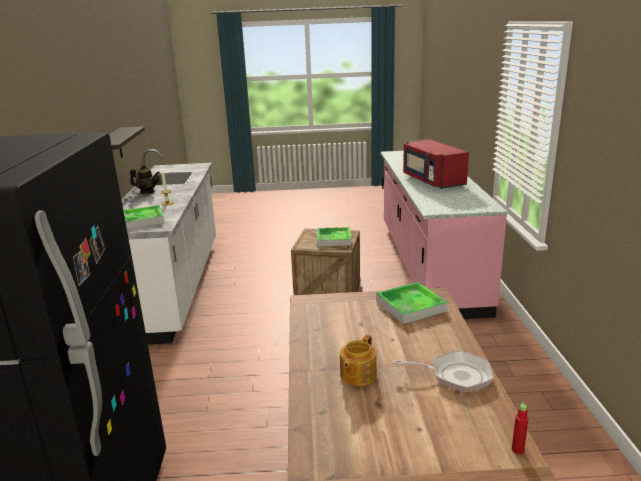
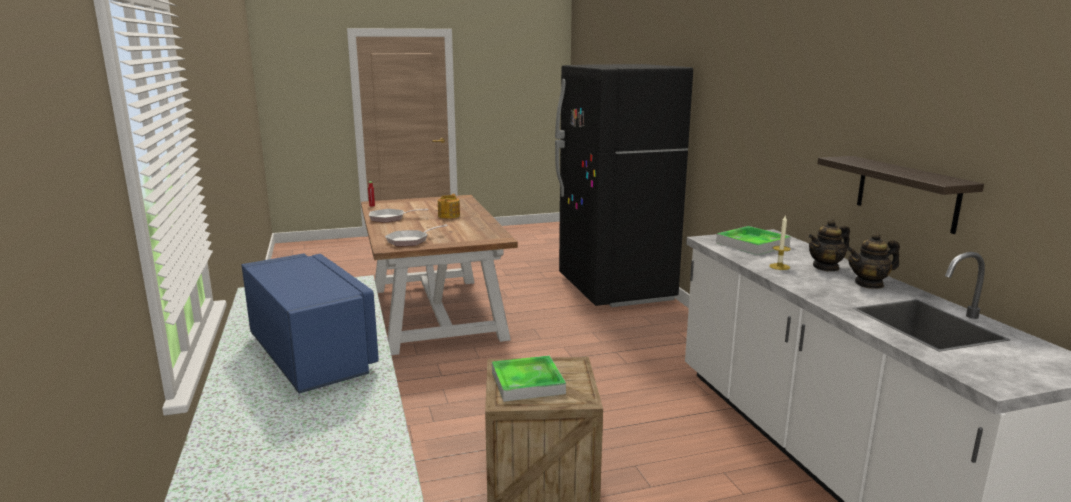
camera: 165 degrees right, 5 degrees down
(142, 201) = (826, 267): none -> teapot
(410, 306) = (410, 241): tray -> frying pan
(432, 181) = (313, 355): red microwave -> blue microwave

